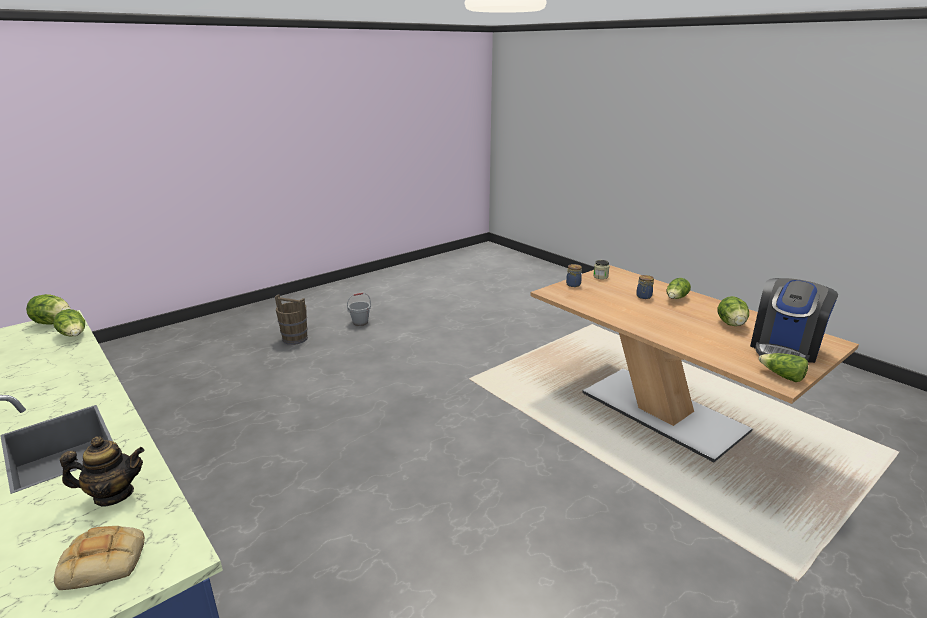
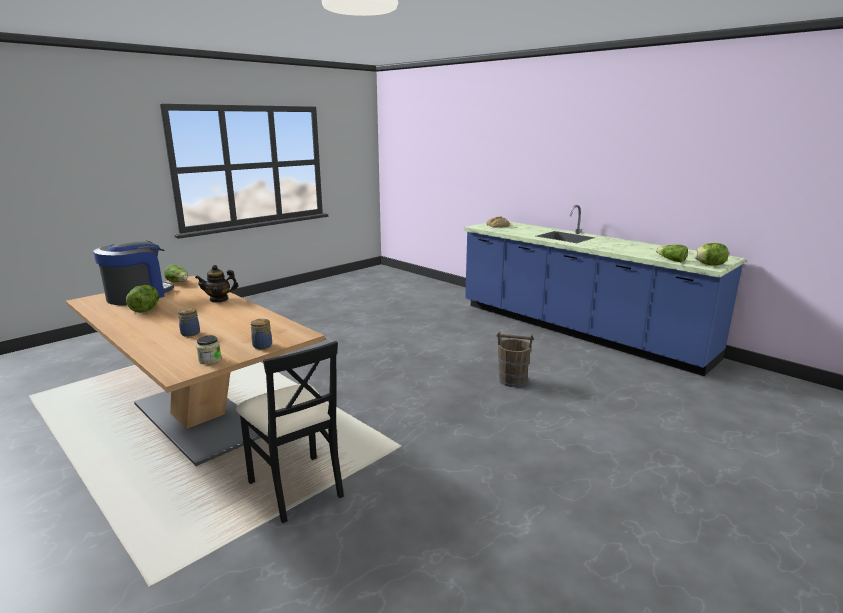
camera: 175 degrees right, 5 degrees down
(113, 495) = (517, 231): teapot -> teapot (219, 299)
(295, 338) = (695, 505): brown bucket -> brown bucket (512, 380)
(360, 322) = (628, 560): grey bucket -> none
(541, 357) = (296, 487): none -> black chair
(676, 298) = (155, 332): lettuce -> none

